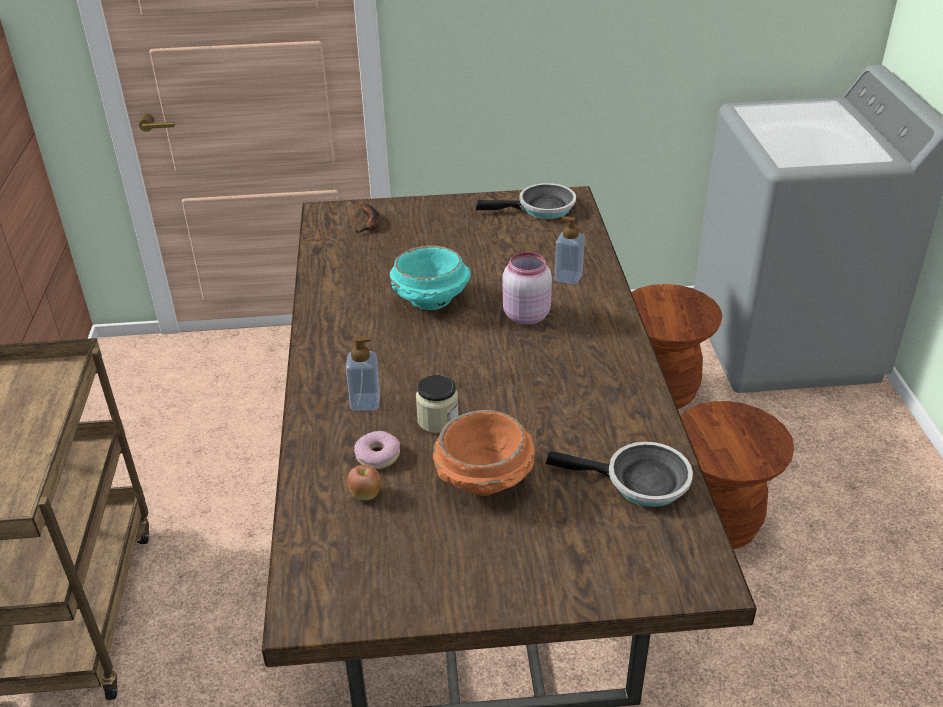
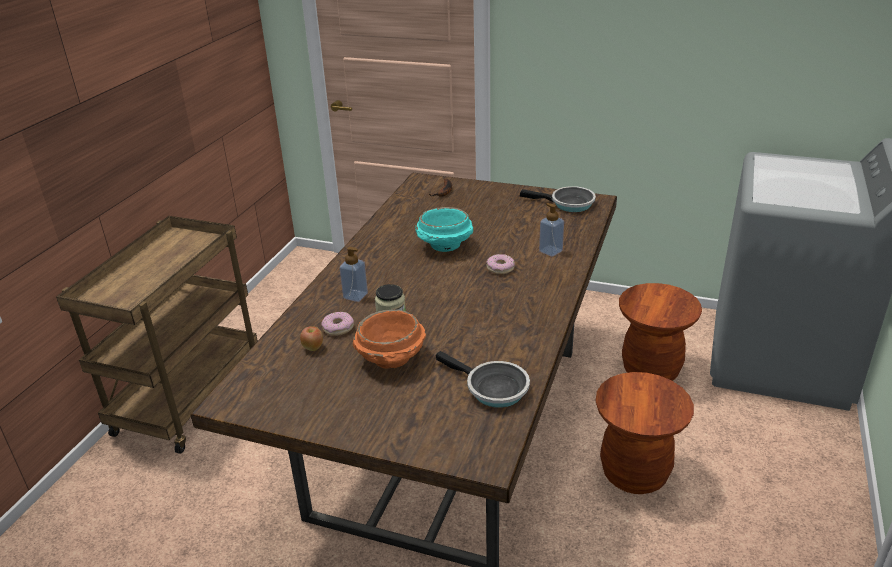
camera: 25 degrees right, 5 degrees down
(524, 315) = (500, 268): pink jar -> donut

